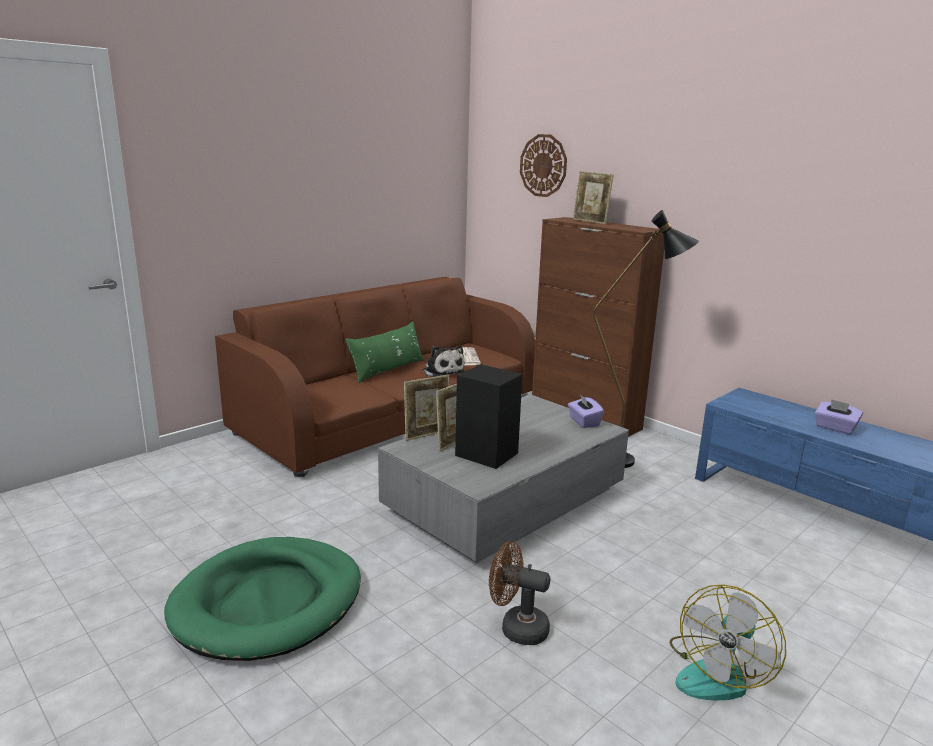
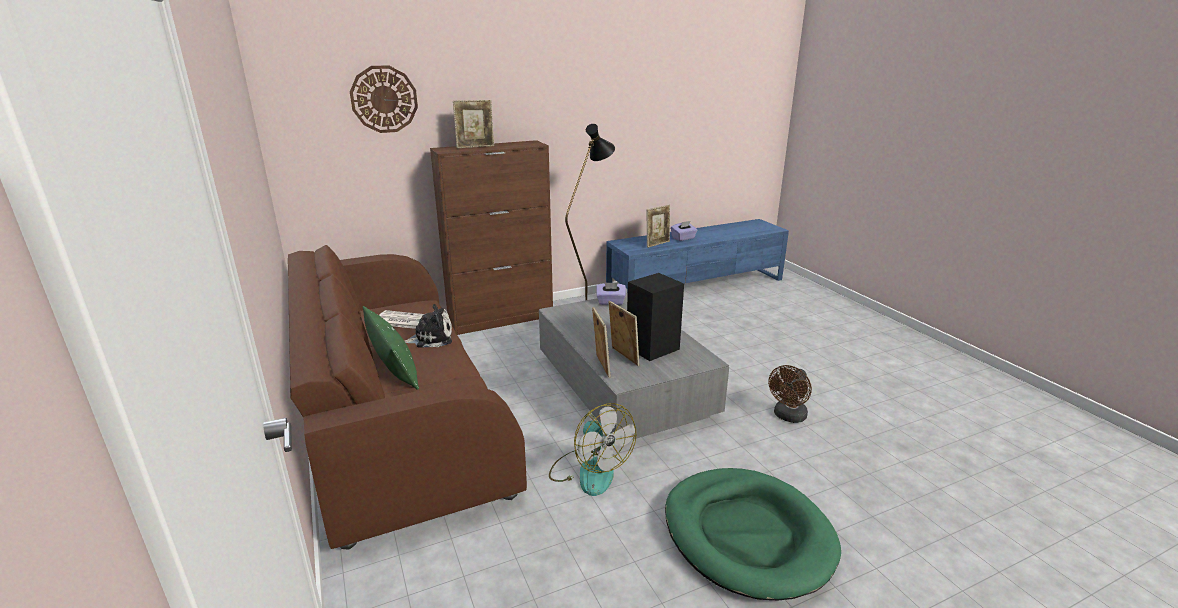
camera: 70 degrees left, 5 degrees up
(717, 673) = (828, 365): fan -> fan (589, 470)
(778, 414) = (657, 244): none -> picture frame

